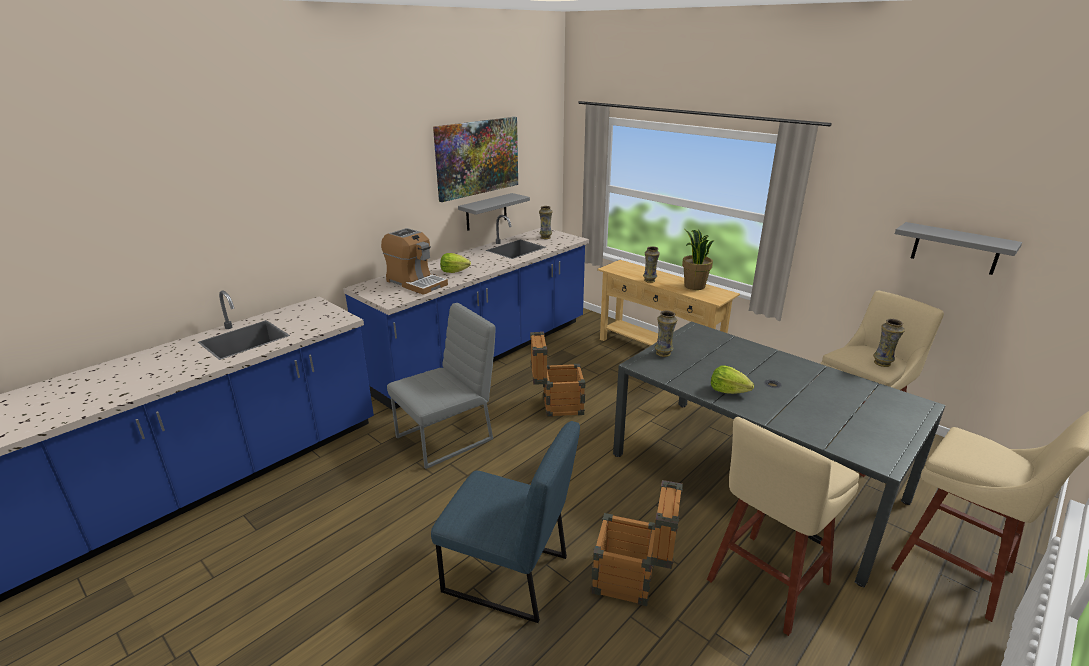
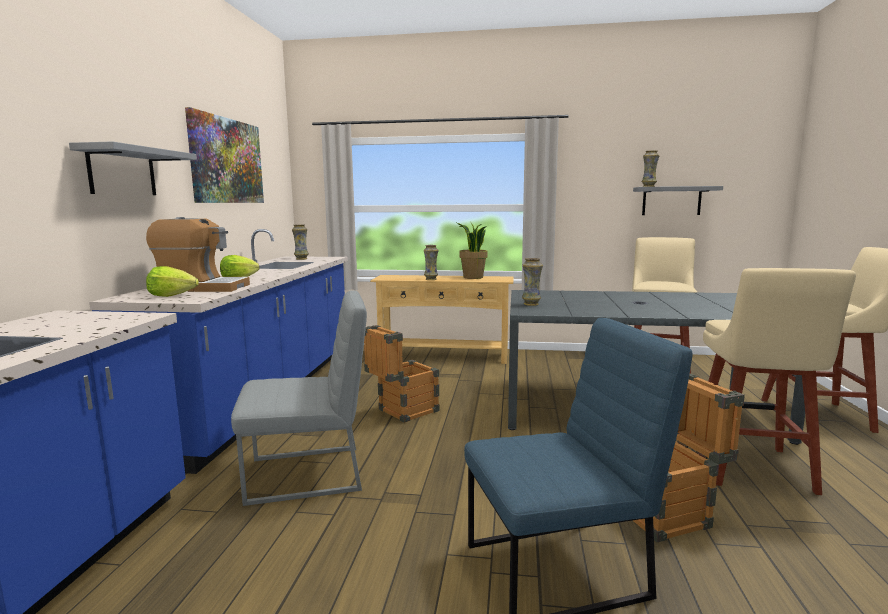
camera: 35 degrees left, 15 degrees down
(447, 437) = (309, 474): grey chair -> grey chair turned 60 degrees clockwise
(486, 212) = (238, 228): grey shelf -> grey shelf (122, 172)
(728, 391) = (623, 310): lettuce -> lettuce (171, 295)
(882, 363) = (677, 284): vase -> vase (649, 186)

